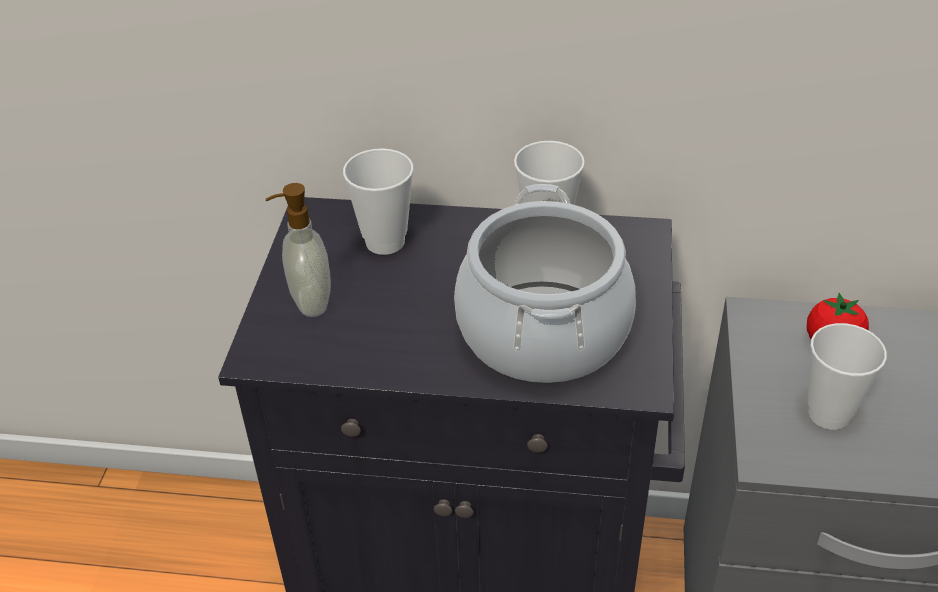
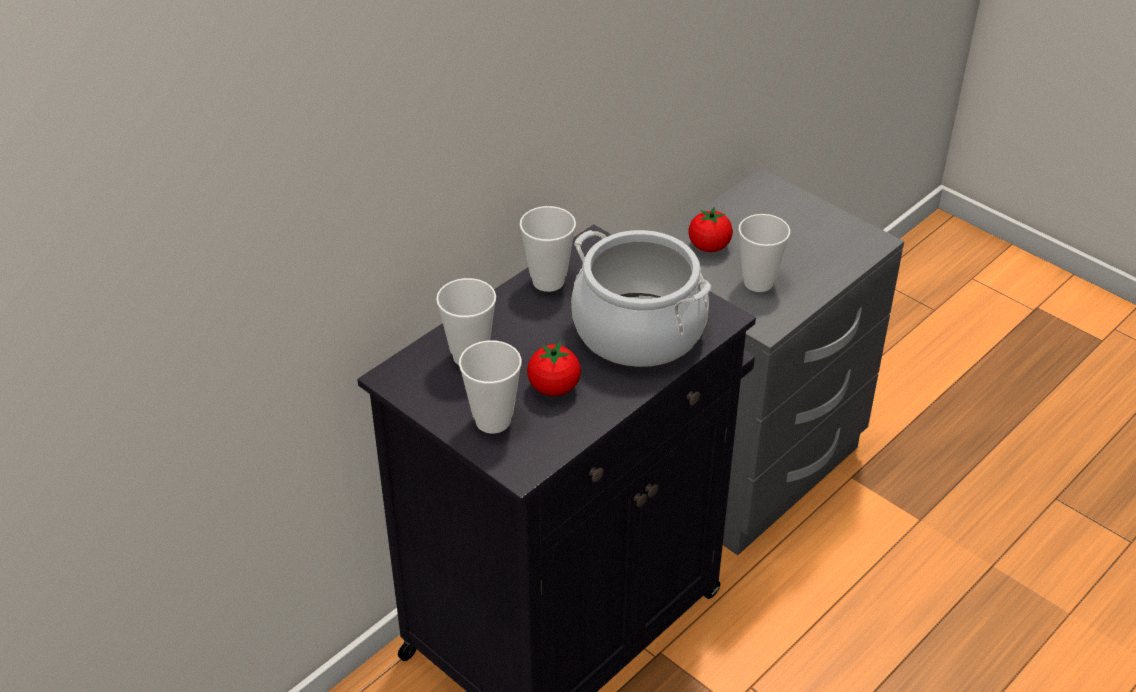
camera: 55 degrees left, 0 degrees up
(309, 302) = (493, 420): soap dispenser -> cup
(395, 317) = (554, 388): none -> tomato

